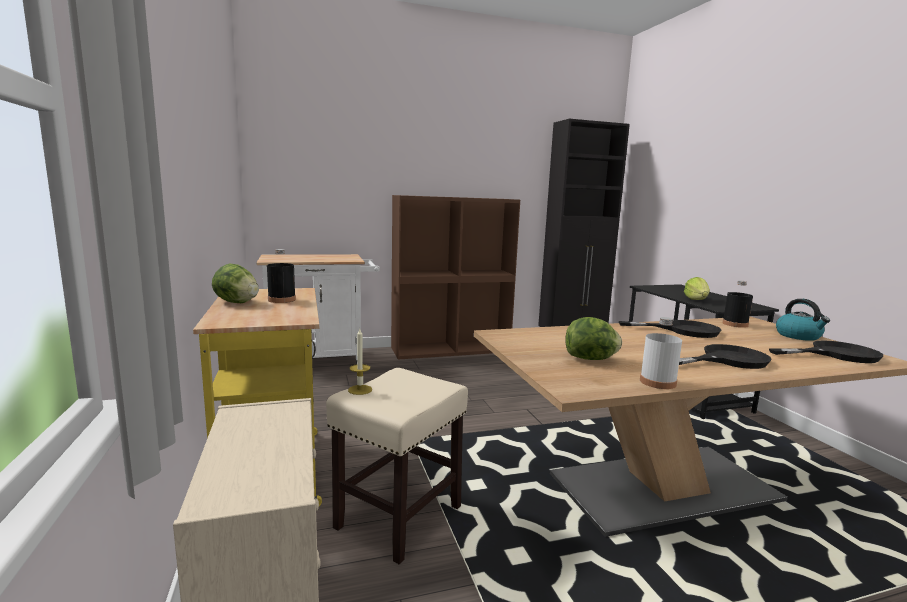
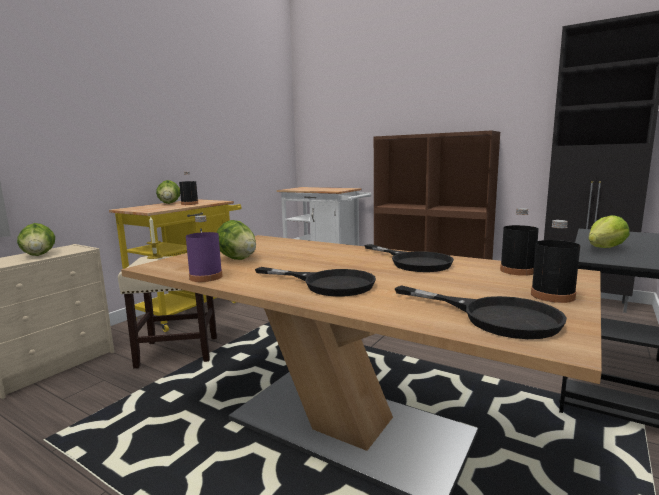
camera: 50 degrees right, 0 degrees up
(263, 439) = (39, 255): none -> lettuce
(657, 382) = (206, 277): white bottle -> purple bottle
(799, 336) = (552, 295): kettle -> black bottle

